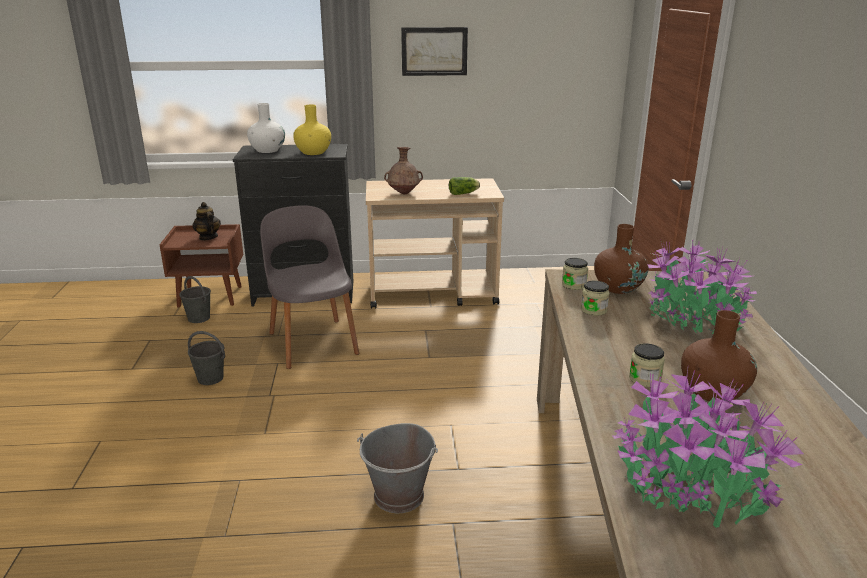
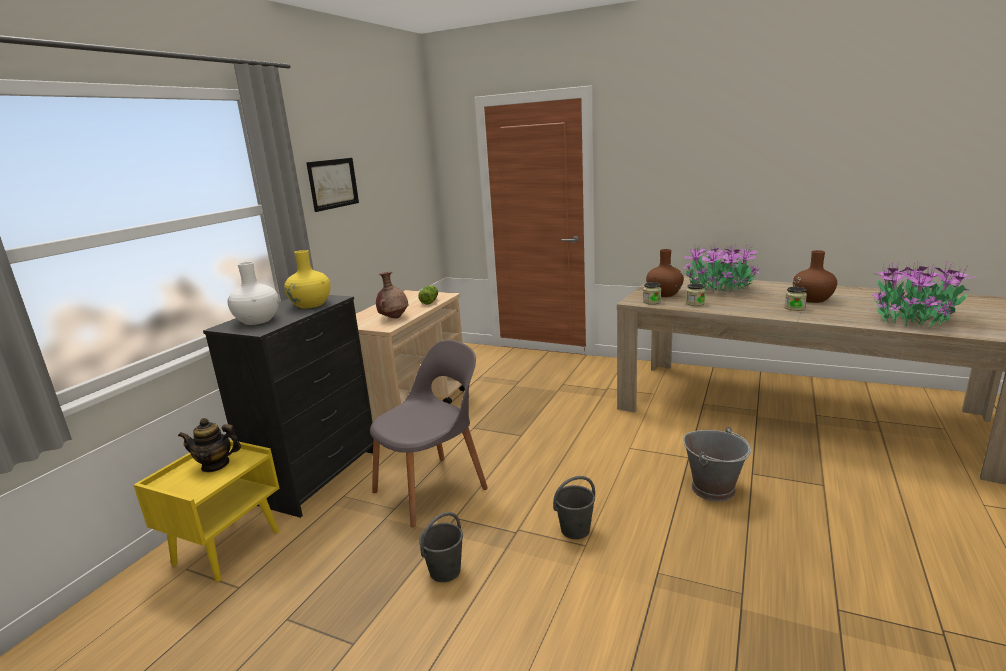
camera: 60 degrees left, 5 degrees down
(199, 318) = (278, 564): grey bucket -> grey bucket (575, 529)
(211, 296) = (227, 547): brown nightstand -> yellow nightstand
(313, 342) = (433, 488): grey chair -> grey chair turned 135 degrees clockwise

